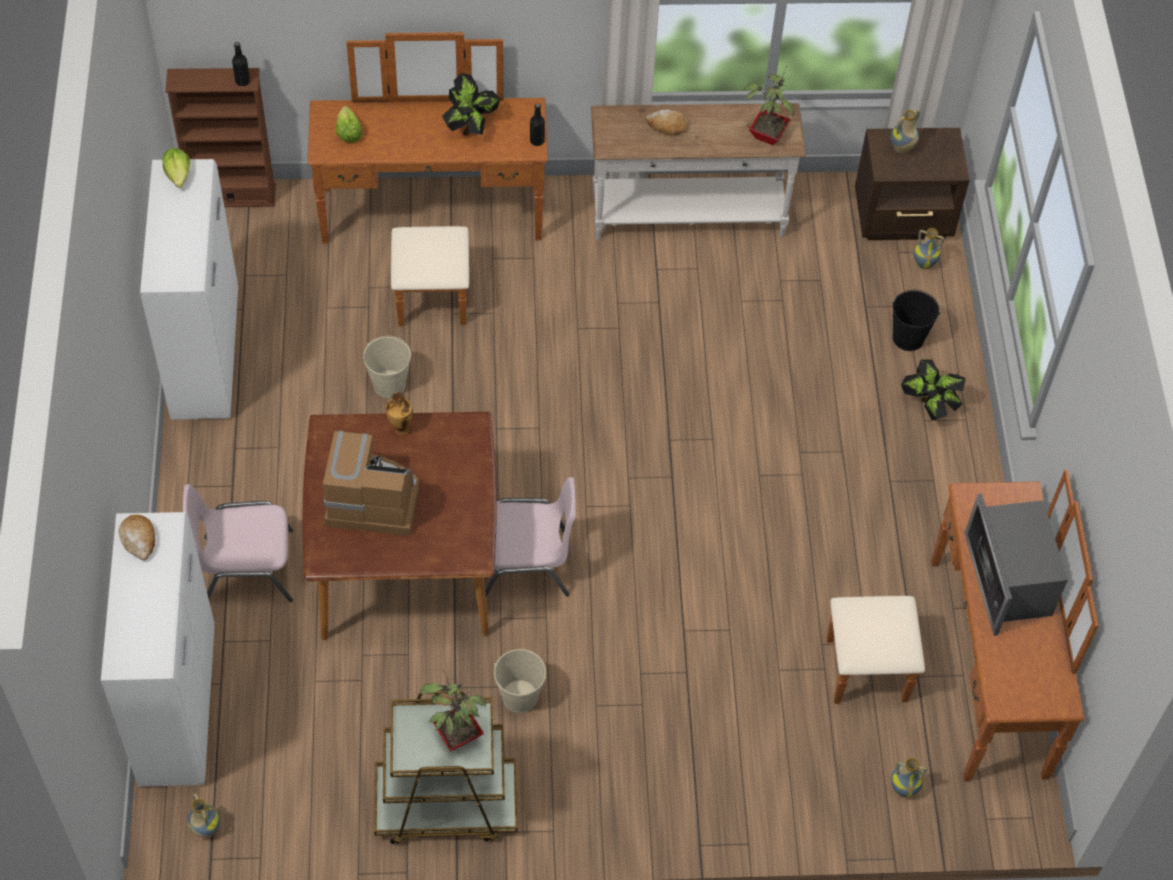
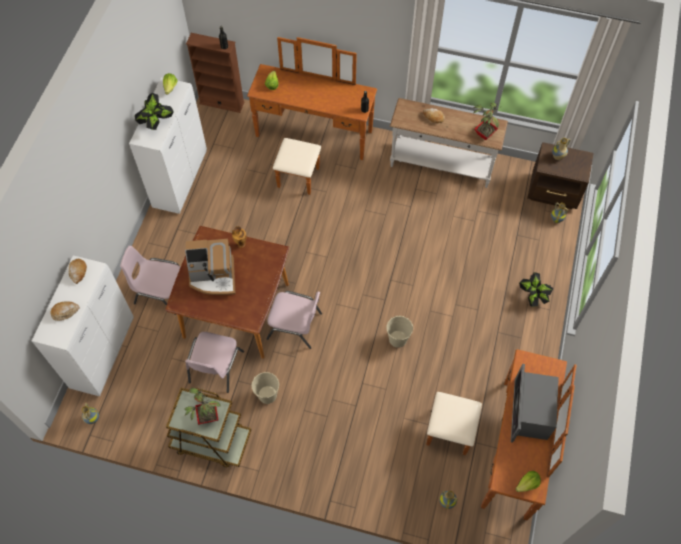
camera: 20 degrees right, 5 degrees up
(144, 614) = (65, 312): none -> bread
(372, 498) = (213, 277): coffee machine -> coffee machine turned 150 degrees clockwise
(389, 385) = (262, 216): beige bucket -> beige bucket (397, 339)
(404, 676) = (215, 367): none -> pink chair
(471, 127) = (334, 95): potted plant -> potted plant (157, 124)
(908, 338) = (534, 257): black bucket -> none
(1045, 694) = (527, 484): none -> lettuce

